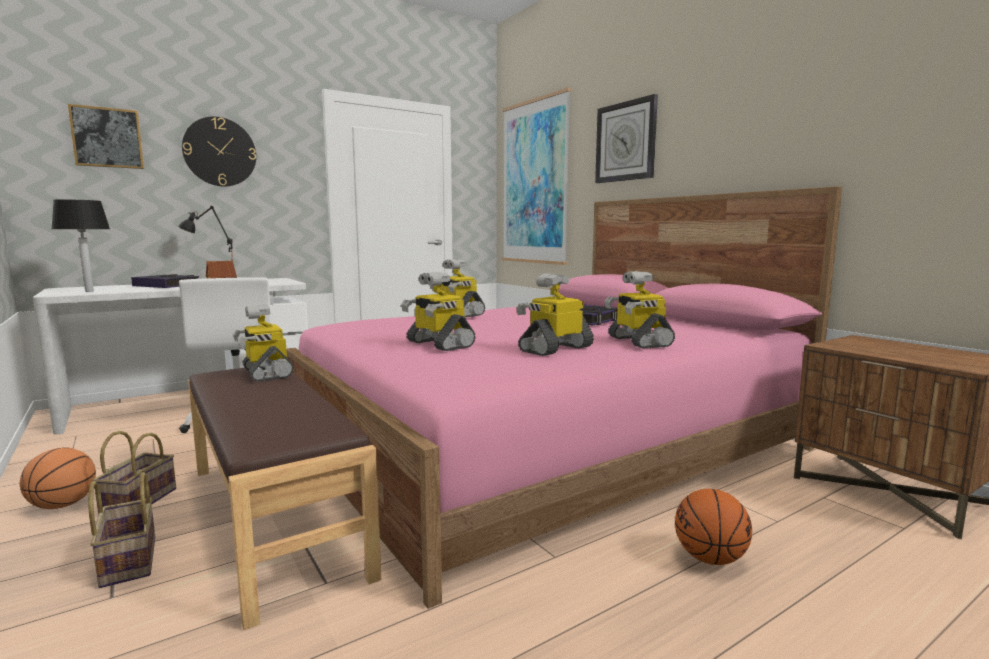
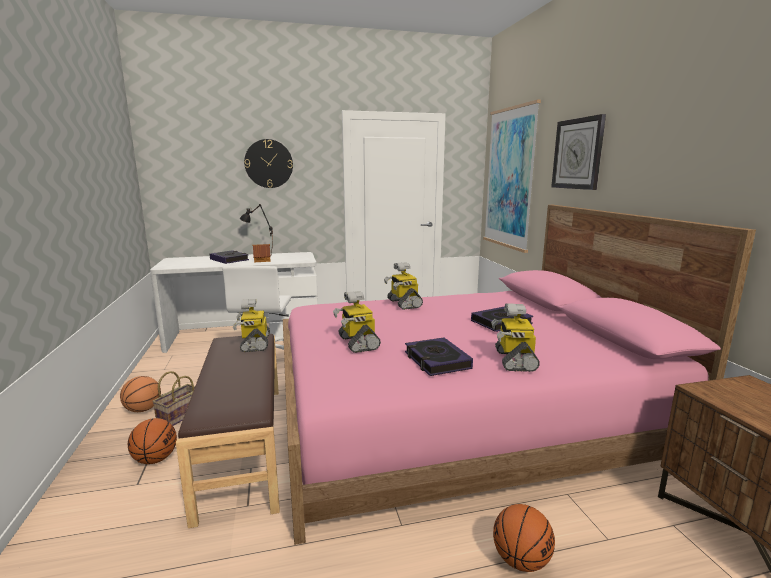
camera: 20 degrees right, 5 degrees up
(89, 291) = (182, 264): table lamp -> none
(107, 137) = (199, 159): picture -> none
(127, 560) = (155, 459): basket -> basketball
(555, 349) = (436, 361): toy robot -> book

